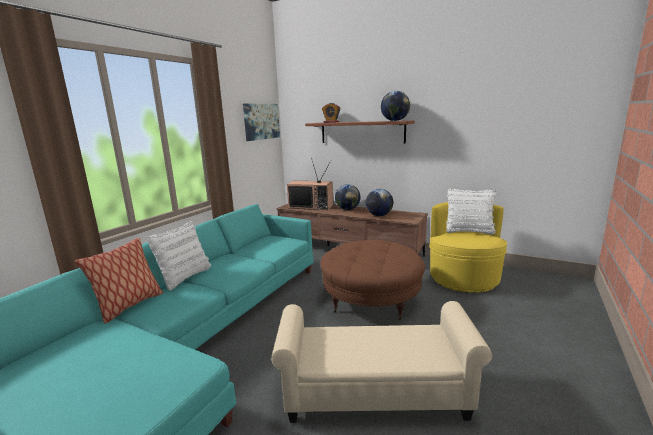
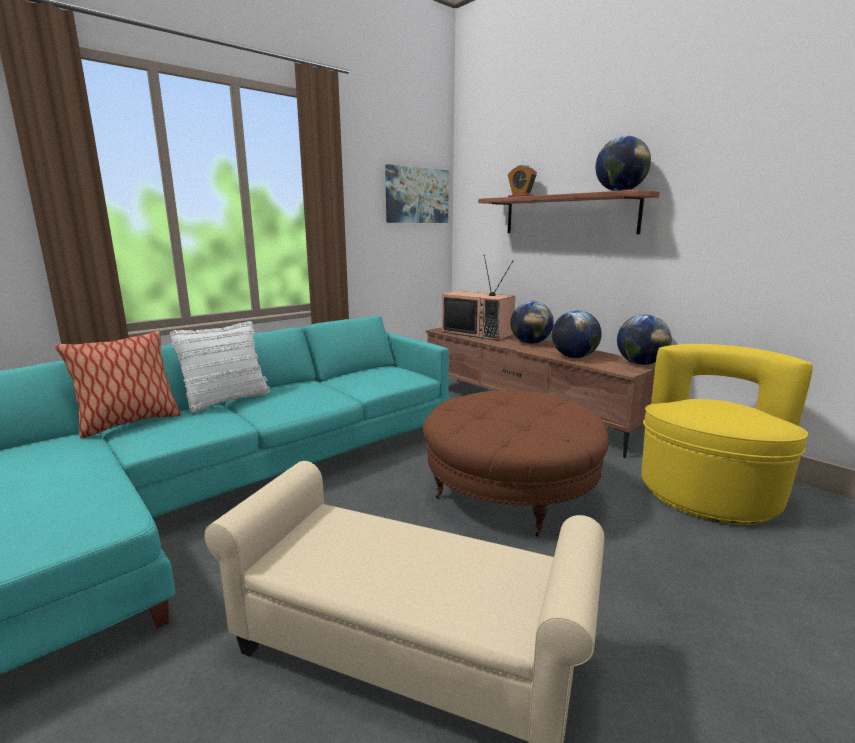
camera: 20 degrees right, 0 degrees up
(415, 215) = (640, 364): none -> globe
(469, 231) = (729, 403): white pillow -> none

